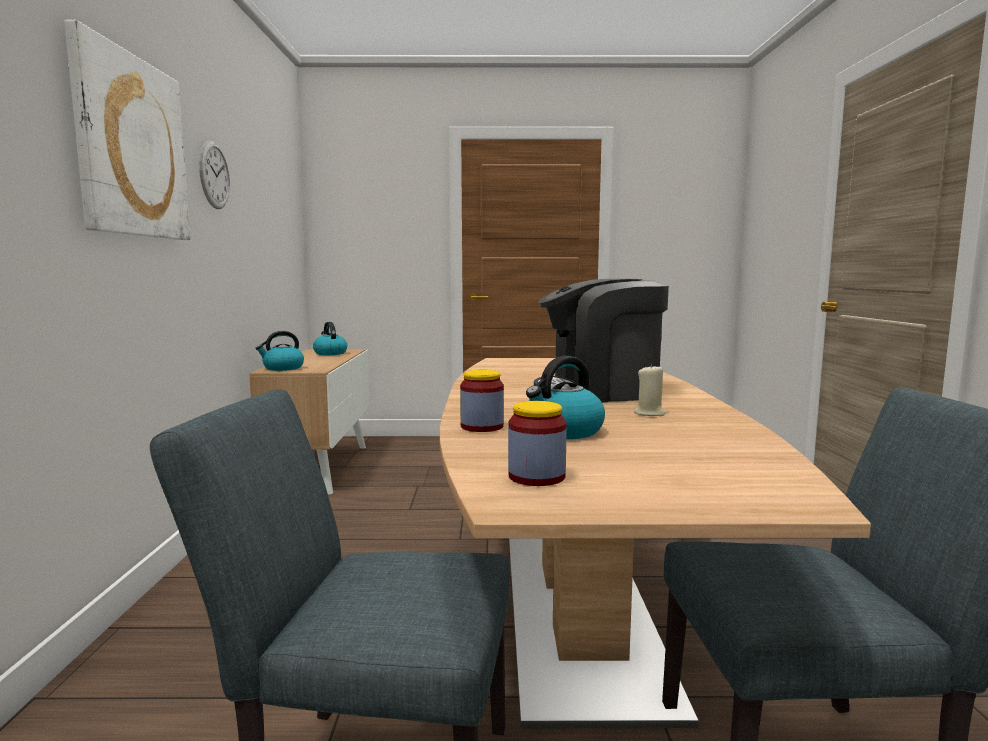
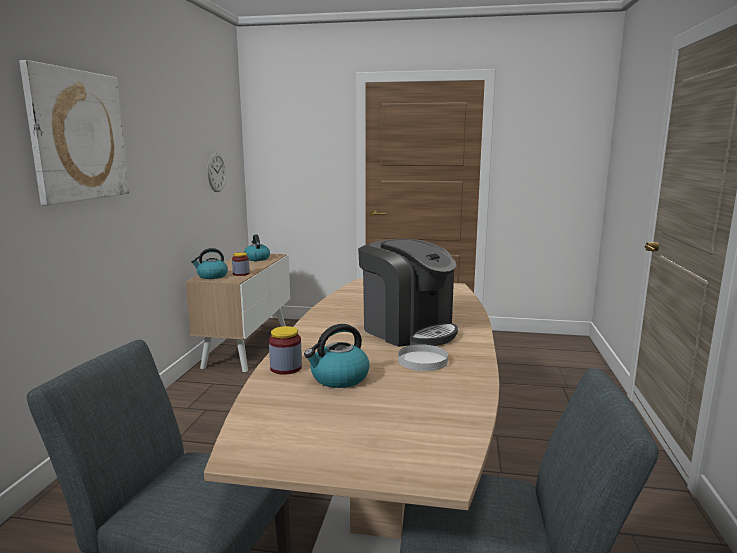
camera: 10 degrees right, 5 degrees up
(214, 175) = (153, 137): wall clock -> wall clock (216, 172)
(536, 477) = (279, 428): jar -> jar (241, 274)
(600, 391) = (408, 330): coffee machine -> coffee machine turned 135 degrees counterclockwise
(650, 413) = (422, 360): beige candle -> white plate

